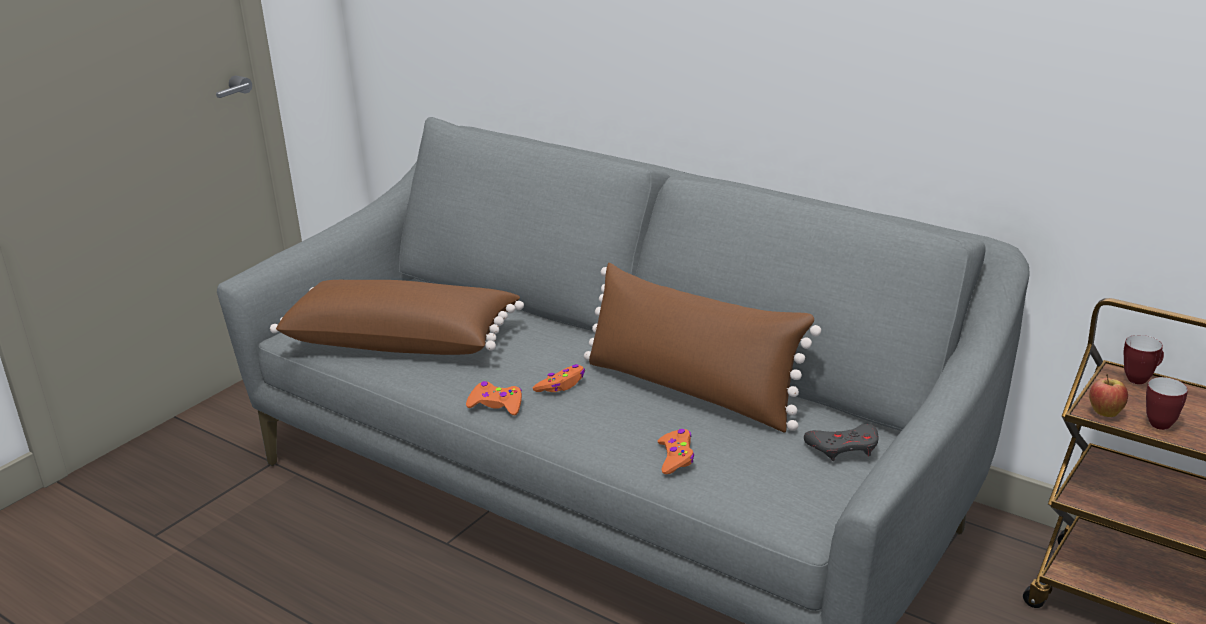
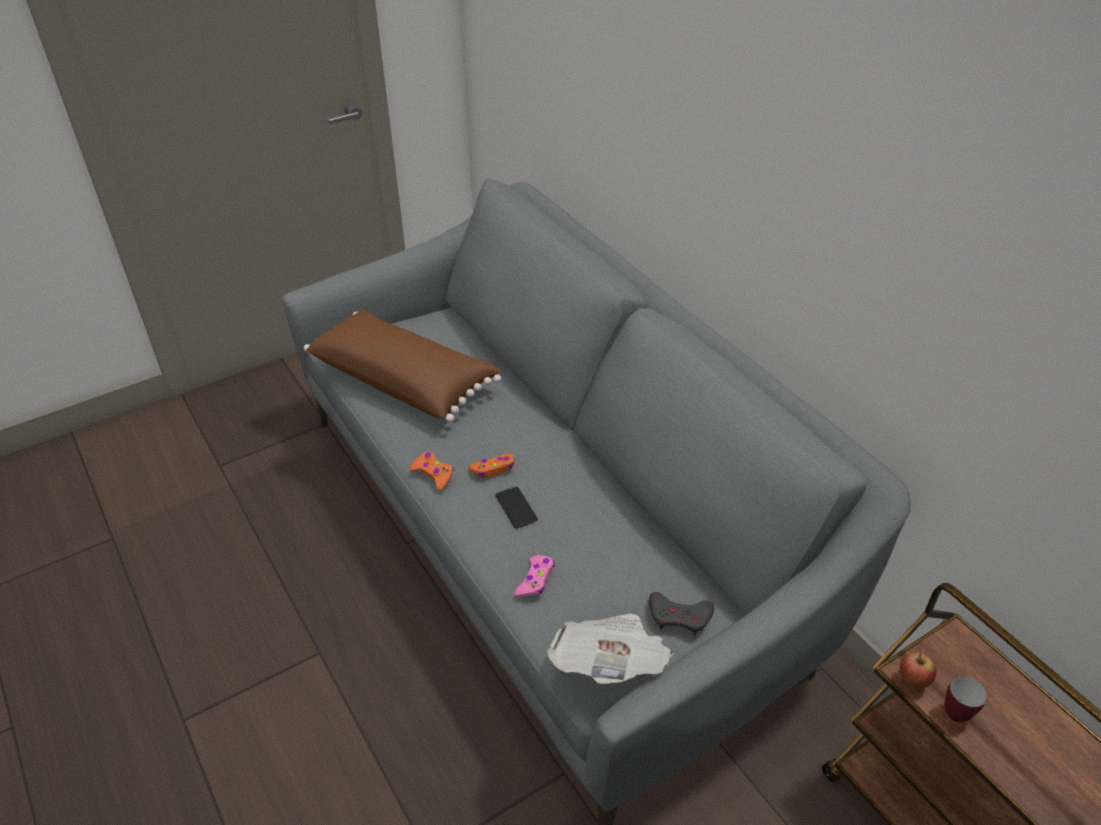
camera: 20 degrees right, 15 degrees up
(610, 408) = (516, 508): none -> phone
(676, 457) = (536, 580): orange game controller -> pink game controller
(691, 390) = (593, 508): brown pillow -> none
(804, 499) = (609, 664): none -> newspaper
(1140, 378) = (975, 649): mug -> none

